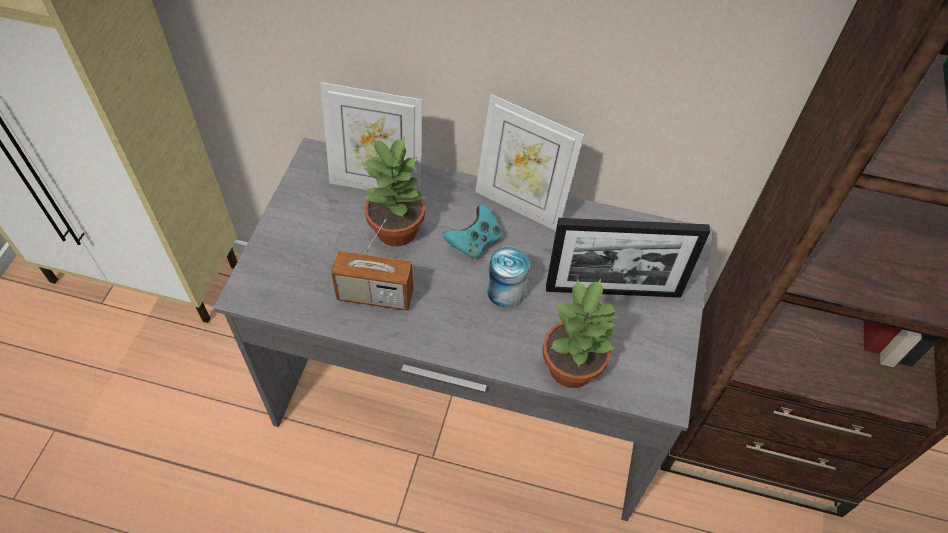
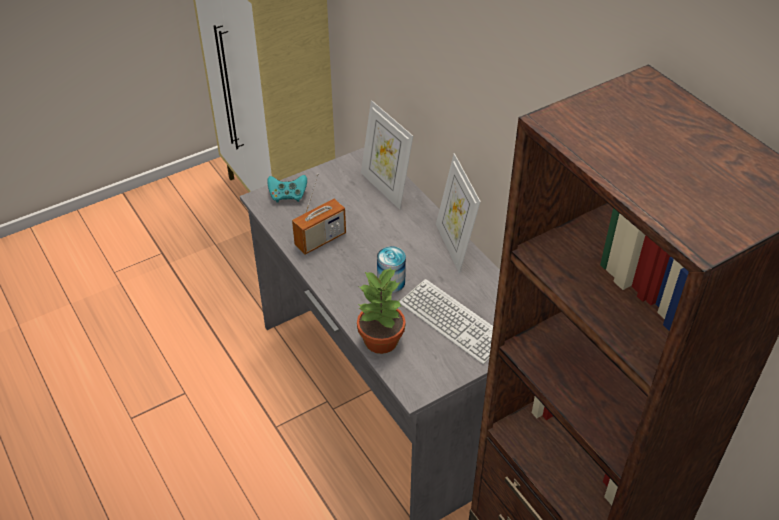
camera: 45 degrees right, 10 degrees down
(375, 295) = (320, 240): radio -> radio turned 90 degrees counterclockwise
(397, 228) = (369, 216): potted plant -> none
(474, 242) = (404, 248): turquoise game controller -> turquoise game controller (287, 196)
(613, 291) = (453, 322): picture frame -> keyboard

